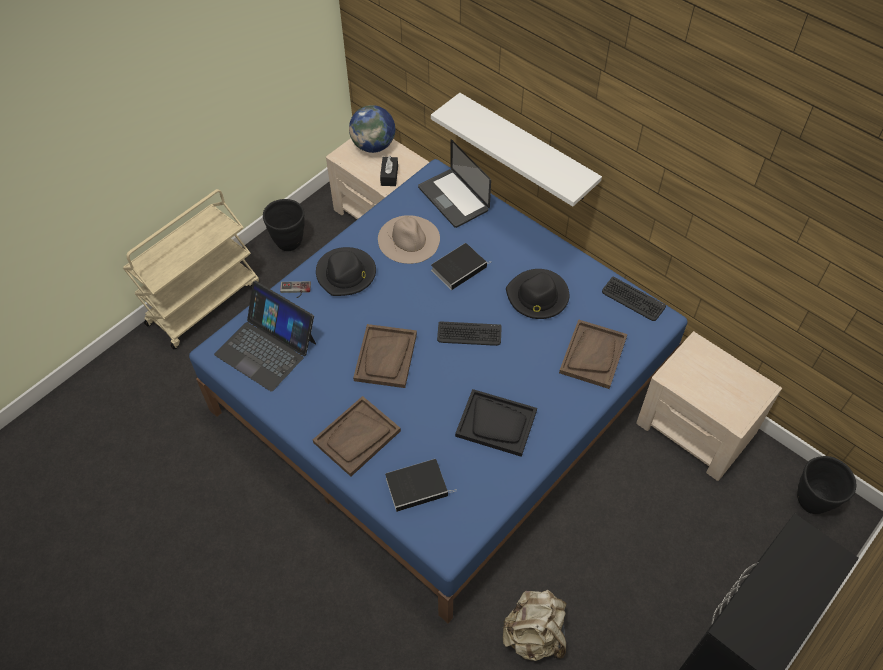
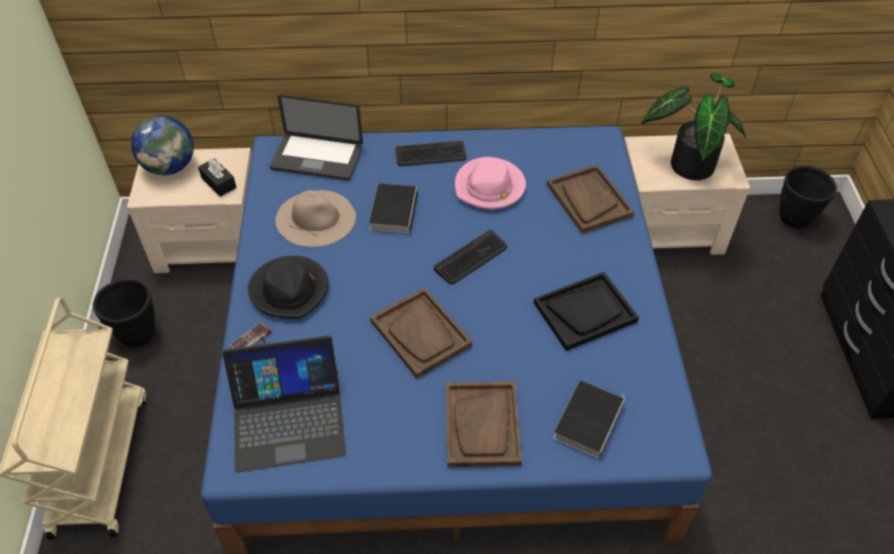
camera: 45 degrees left, 5 degrees down
(526, 148) = (378, 50): white shelf -> none
(535, 634) = (749, 484): beige backpack -> none
(537, 296) = (490, 187): black hat -> pink hat
(633, 299) = (565, 138): keyboard -> keyboard (430, 155)
(715, 384) = (687, 163): none -> potted plant

